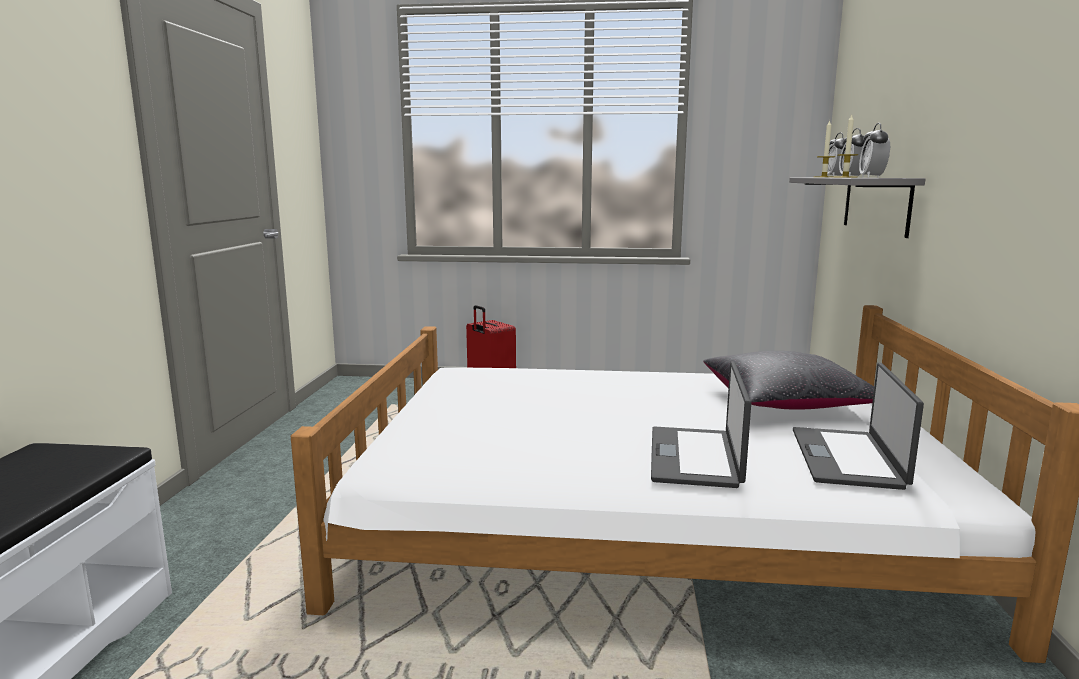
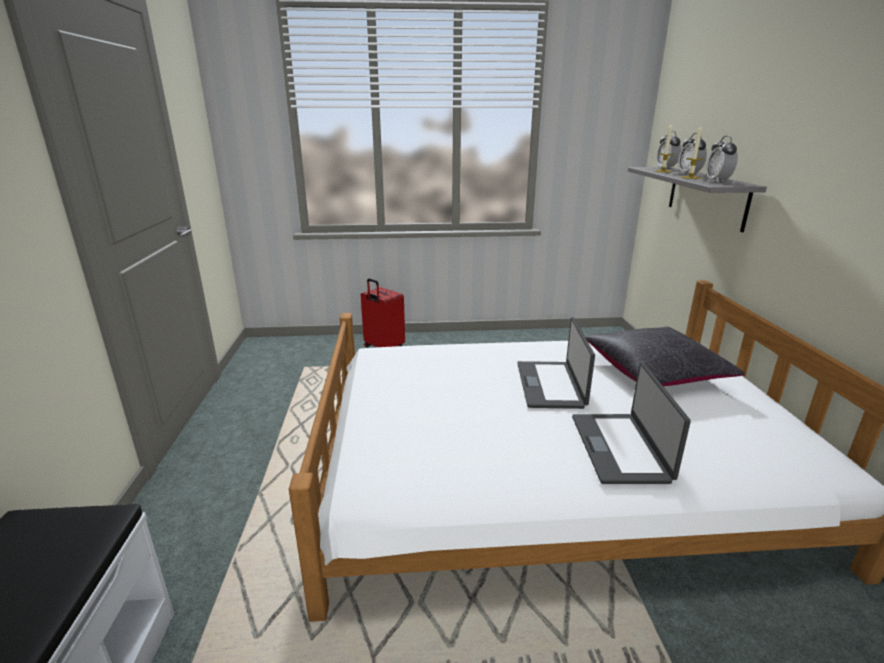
camera: 10 degrees left, 10 degrees up
(848, 458) = (733, 436): laptop -> laptop (551, 385)

